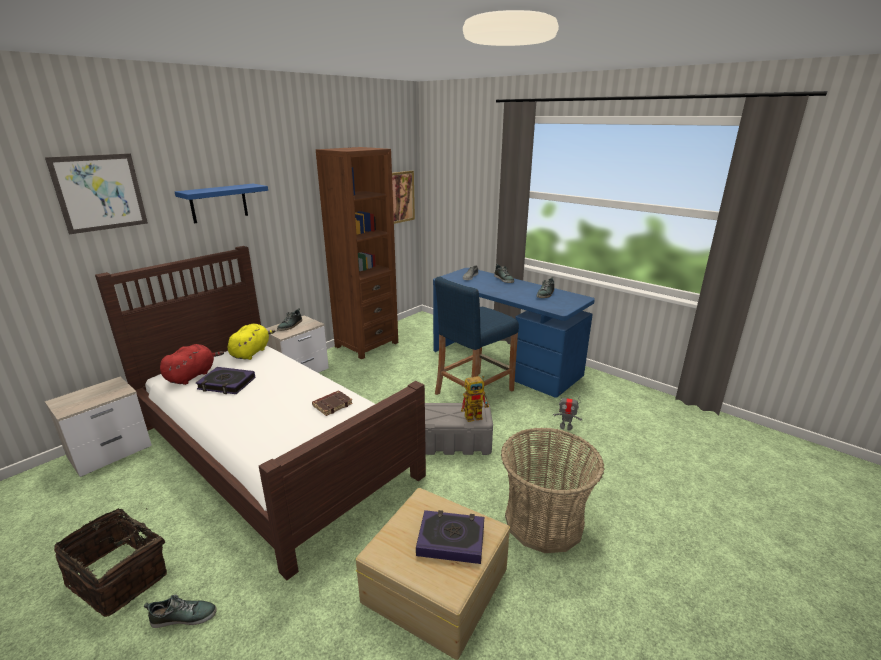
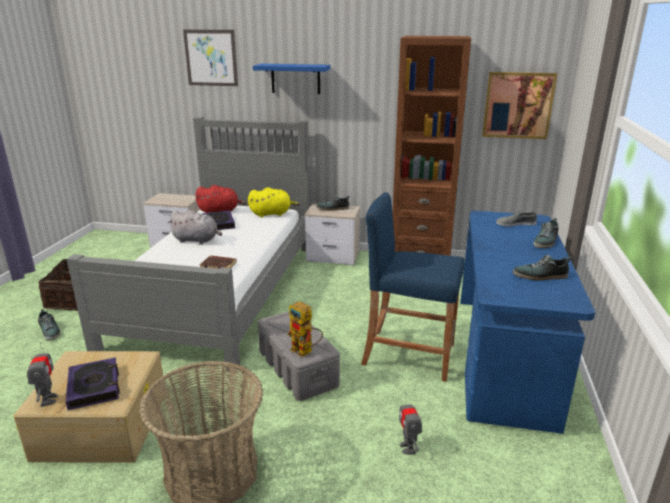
camera: 60 degrees right, 0 degrees up
(250, 404) = (197, 240): none -> grey plush toy
(272, 449) = (220, 291): brown bed -> grey bed
(450, 579) = (48, 399): none -> toy robot

